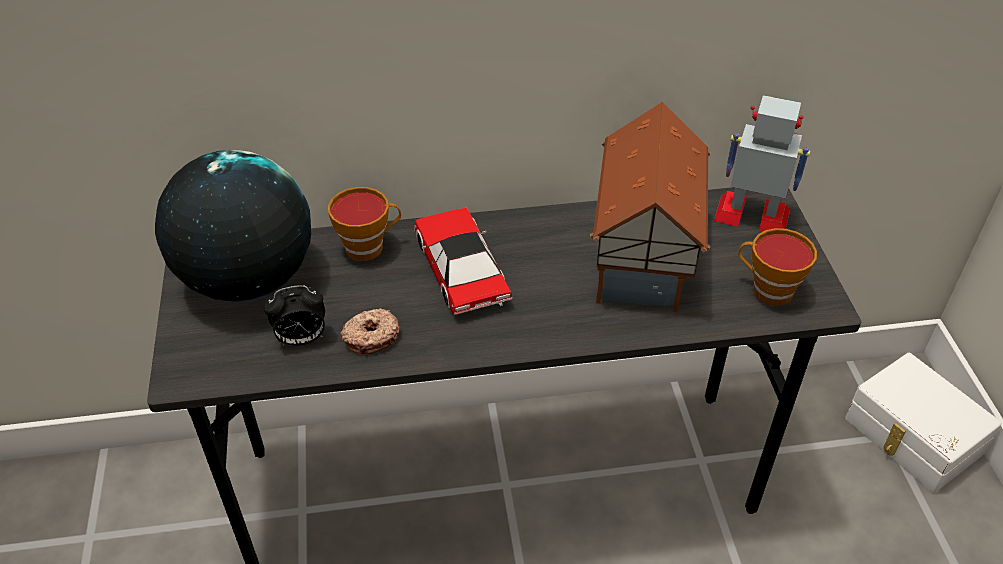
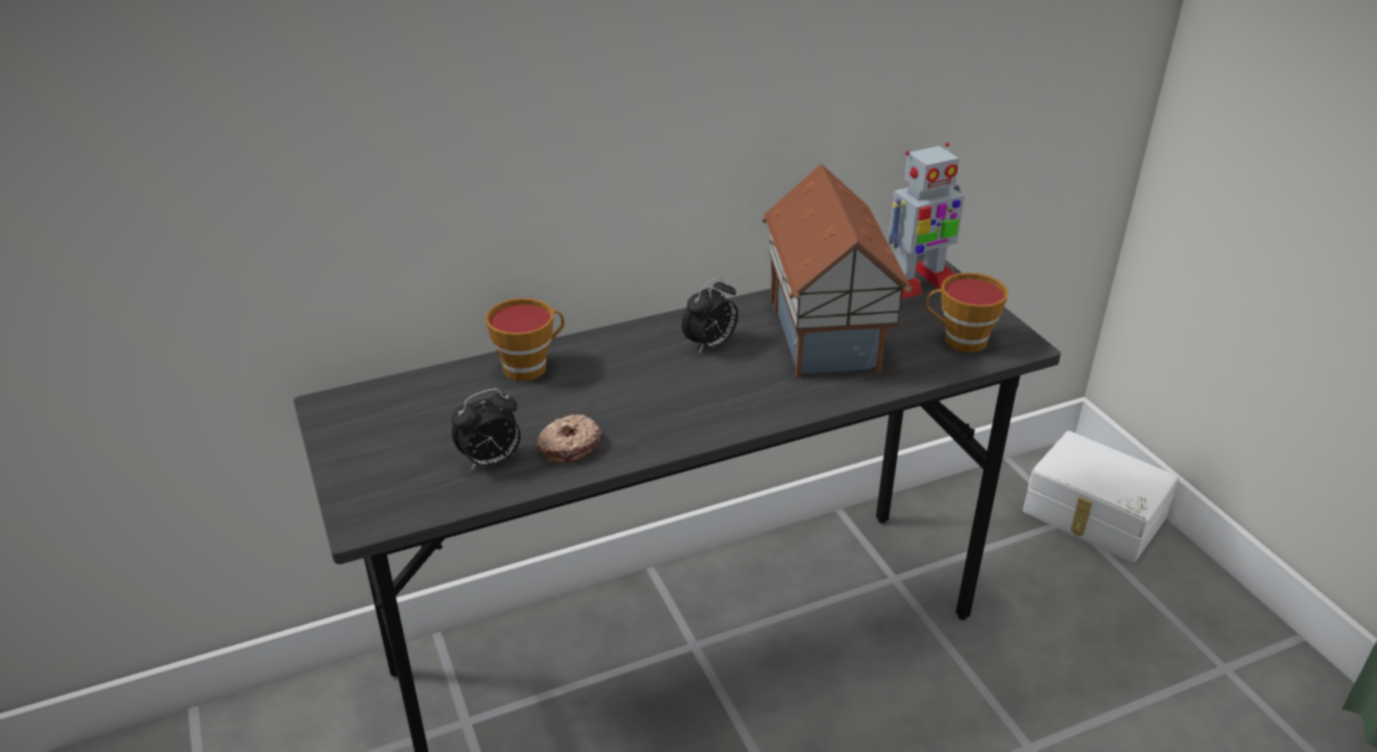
camera: 15 degrees left, 10 degrees down
(247, 279) = (403, 417): globe -> none
(461, 270) = (641, 372): toy car -> none
(532, 252) = (710, 345): none -> alarm clock
(753, 215) = (917, 281): toy robot -> toy robot turned 150 degrees clockwise

